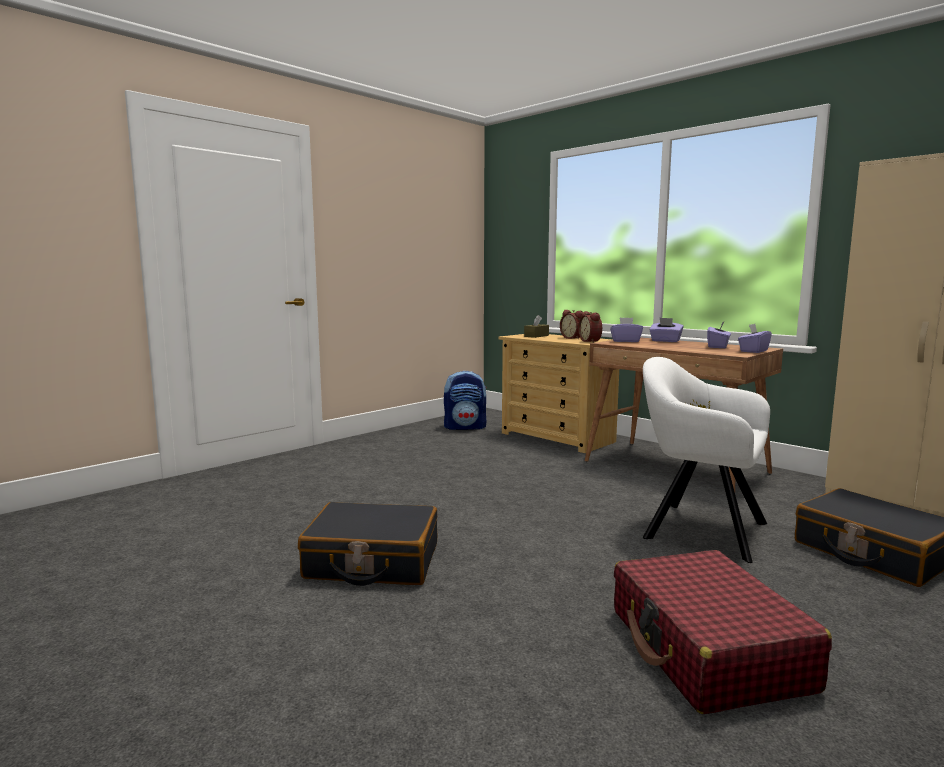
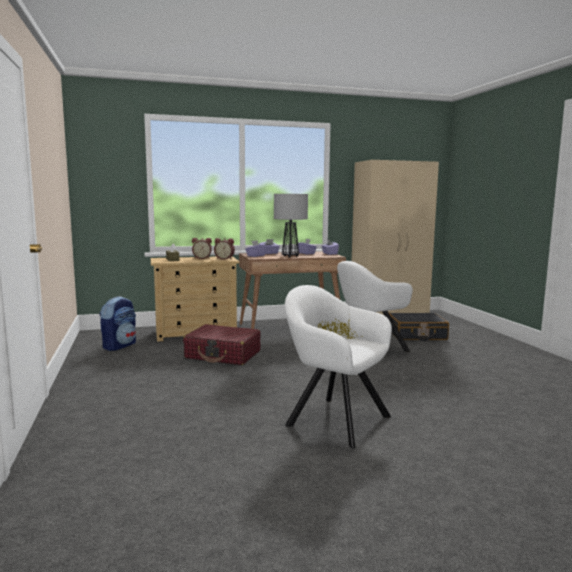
camera: 60 degrees left, 0 degrees up
(372, 561) = (333, 419): black suitcase -> white armchair
(664, 346) = (290, 256): none -> table lamp
(707, 649) = (472, 378): red suitcase -> red suitcase (223, 355)

